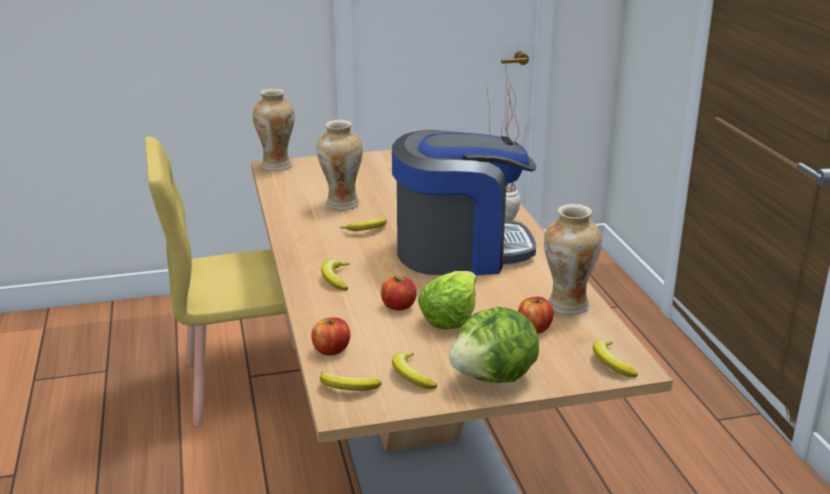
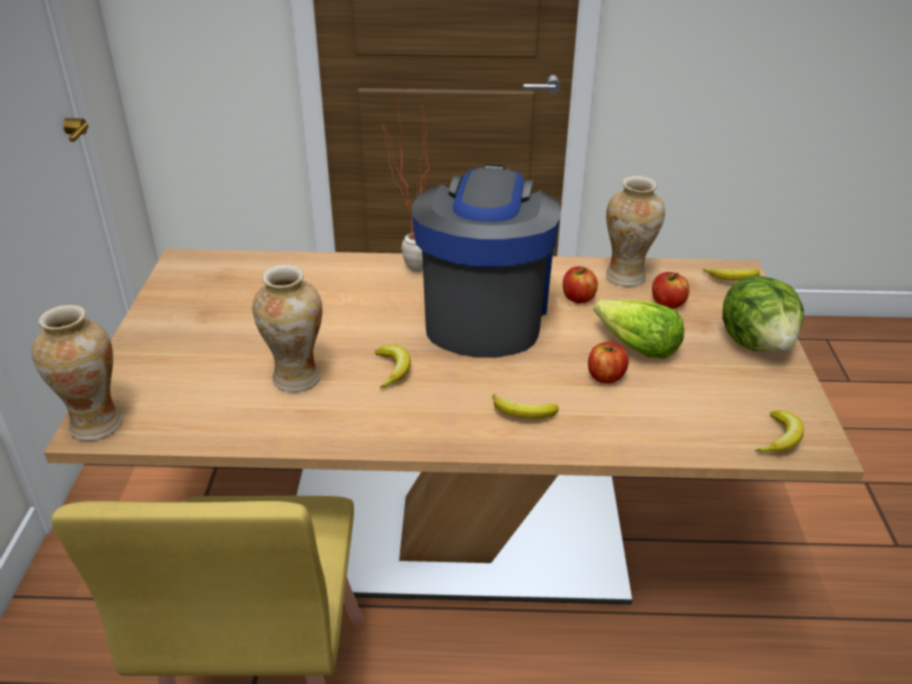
camera: 75 degrees left, 10 degrees up
(331, 350) = (700, 440): apple -> apple (578, 298)
(411, 376) = (754, 392): banana -> none

